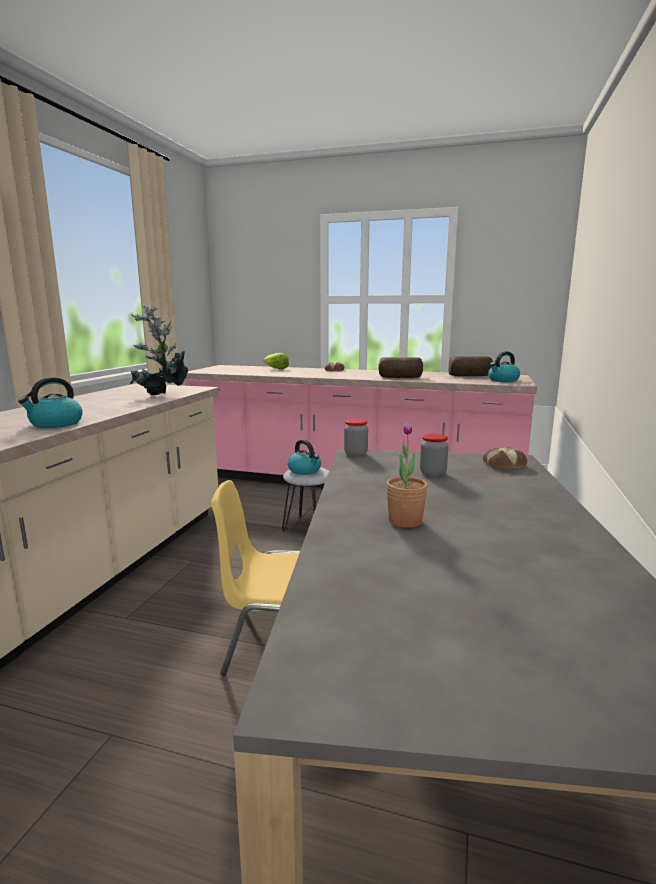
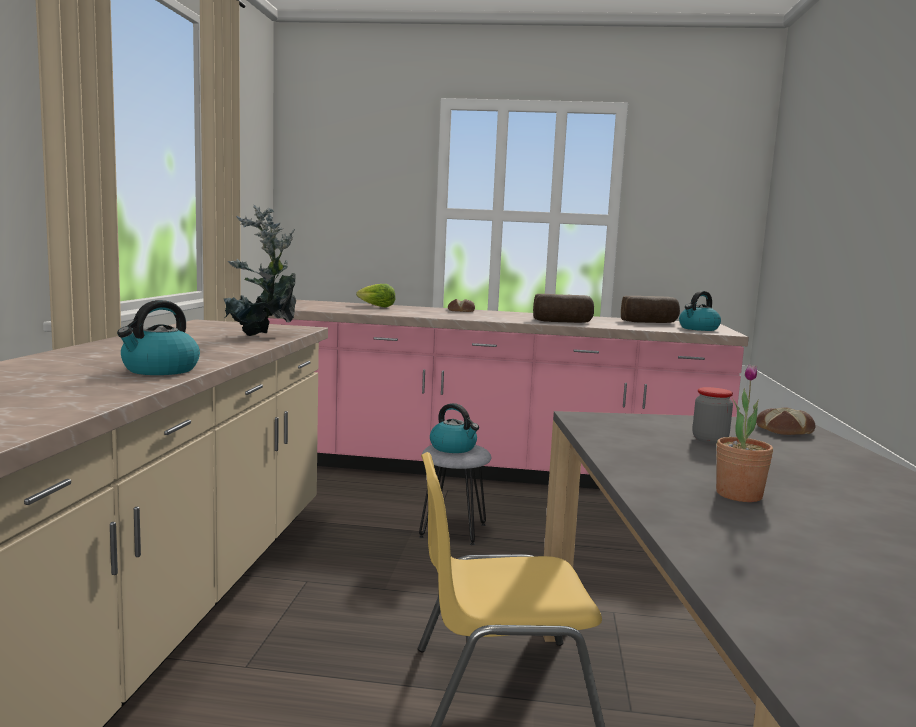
camera: 10 degrees left, 5 degrees down
(355, 454) = (585, 417): jar -> none

